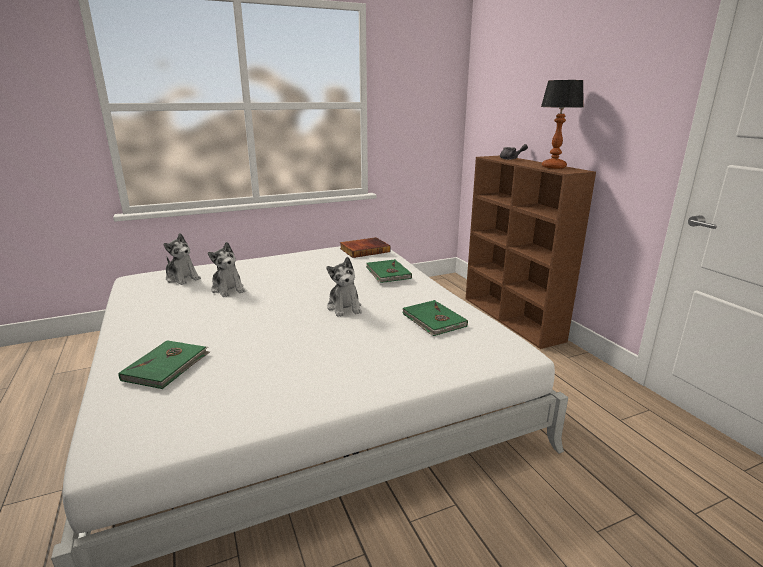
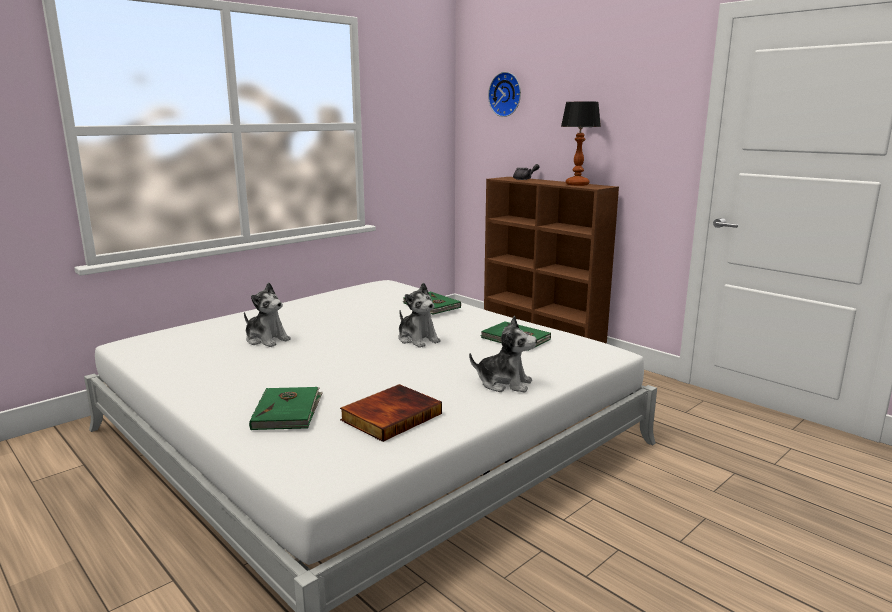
camera: 20 degrees left, 5 degrees down
(182, 278) = (193, 336): plush toy -> plush toy (504, 383)
(364, 250) = (383, 287): book -> book (390, 416)
(506, 74) = (506, 94): none -> wall clock

